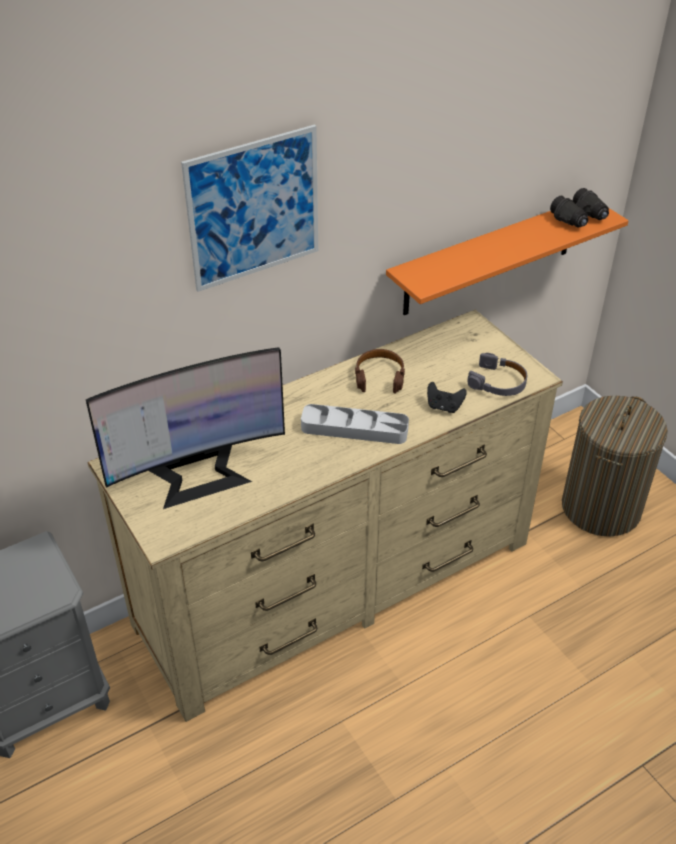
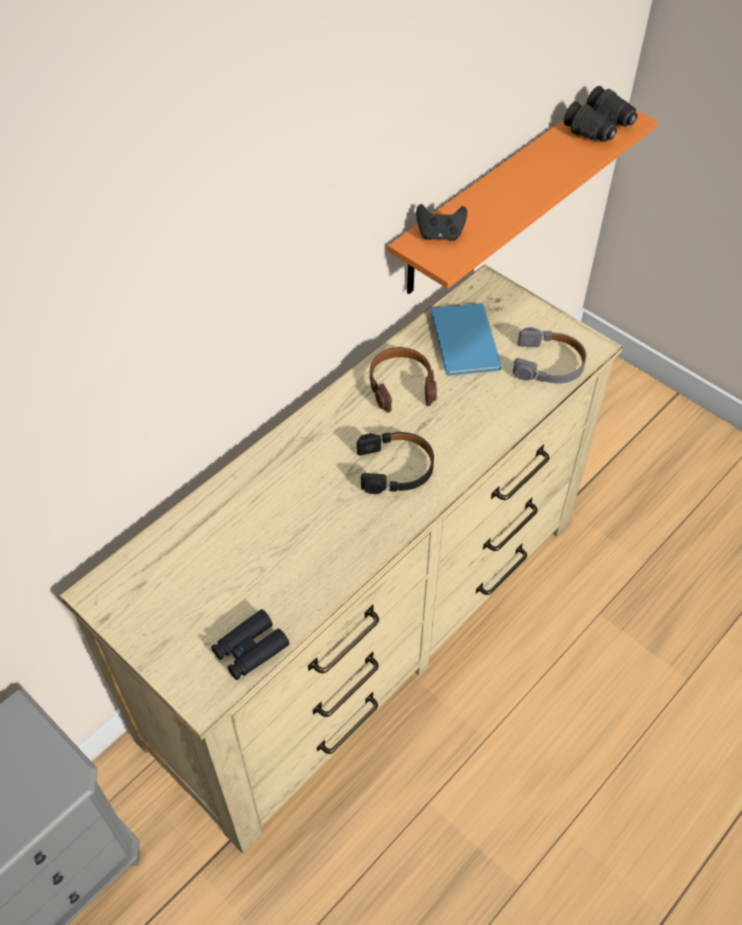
camera: 15 degrees left, 10 degrees up
(198, 475) = (217, 582): monitor -> none
(206, 520) = (250, 649): none -> black binoculars
(254, 208) = (229, 214): picture -> none
(354, 429) = (395, 468): grey tray -> black headphones
(437, 357) = (463, 343): none -> blue book
(444, 407) = (495, 413): black game controller -> black game controller (440, 235)
(601, 508) = (637, 458): laundry basket -> none

